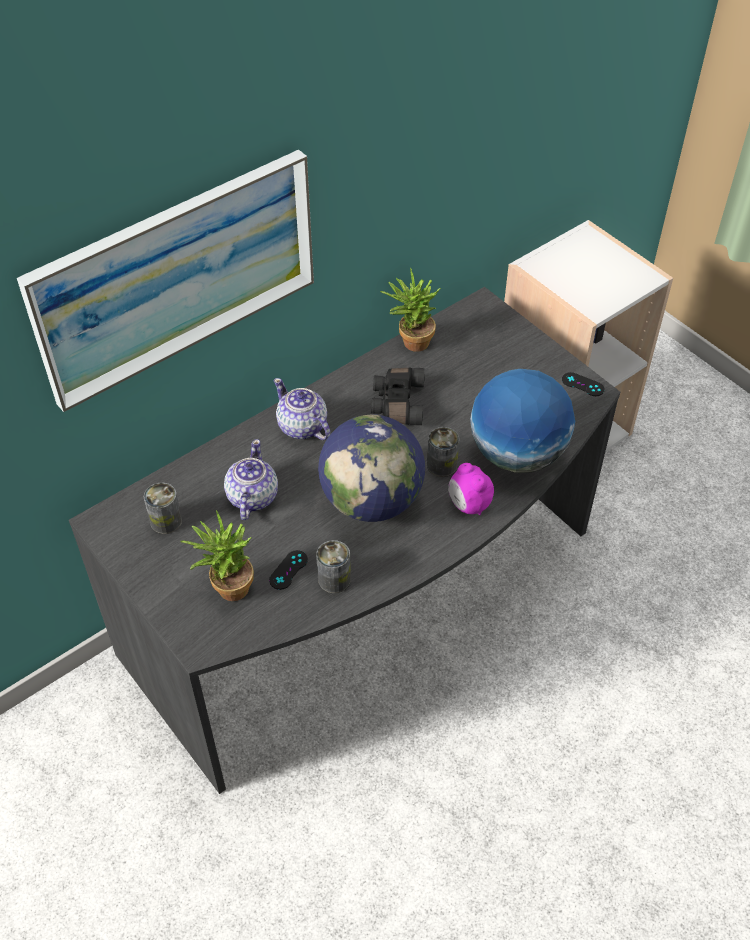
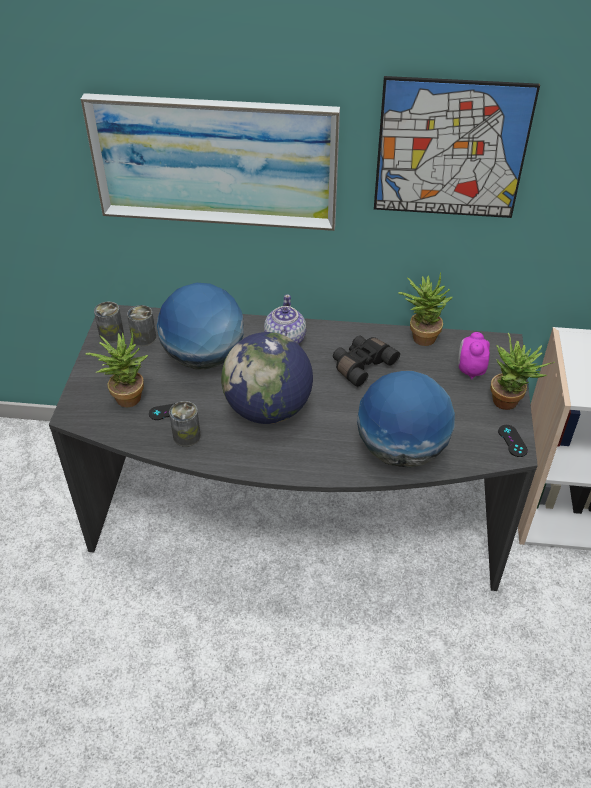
camera: 45 degrees right, 5 degrees down
(252, 497) = (204, 358): teapot -> globe
(402, 140) = (451, 149): none -> picture
(442, 465) = (340, 420): can -> can (111, 334)
(468, 505) = (325, 456): alarm clock -> alarm clock (470, 370)
(545, 353) = (510, 402): none -> potted plant

